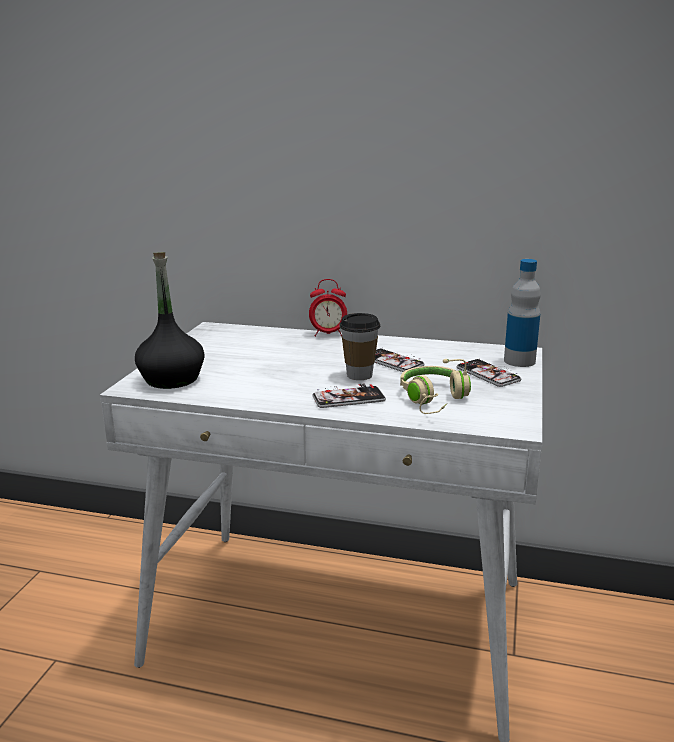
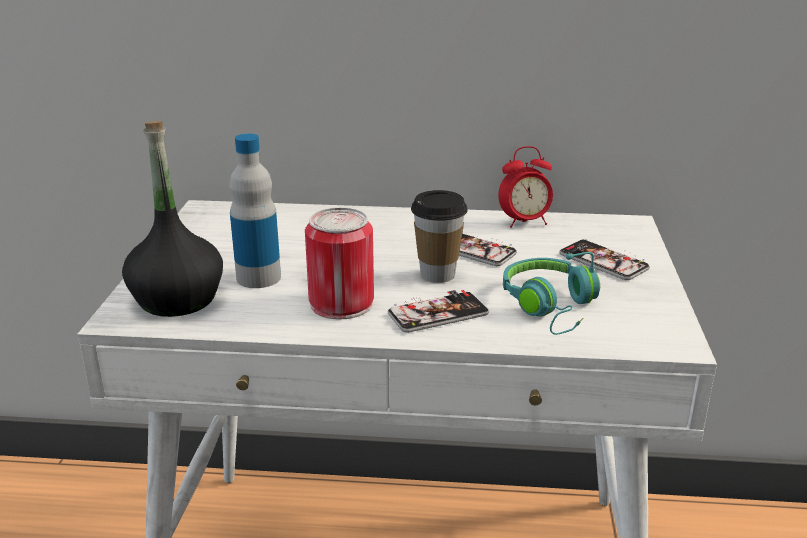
camera: 10 degrees left, 5 degrees up
(283, 388) = (341, 303): none -> can
(328, 334) = (370, 211): alarm clock -> alarm clock (524, 222)
(434, 400) = (552, 307): beige headphones -> turquoise headphones
(519, 361) = (633, 238): bottle -> bottle (258, 277)

